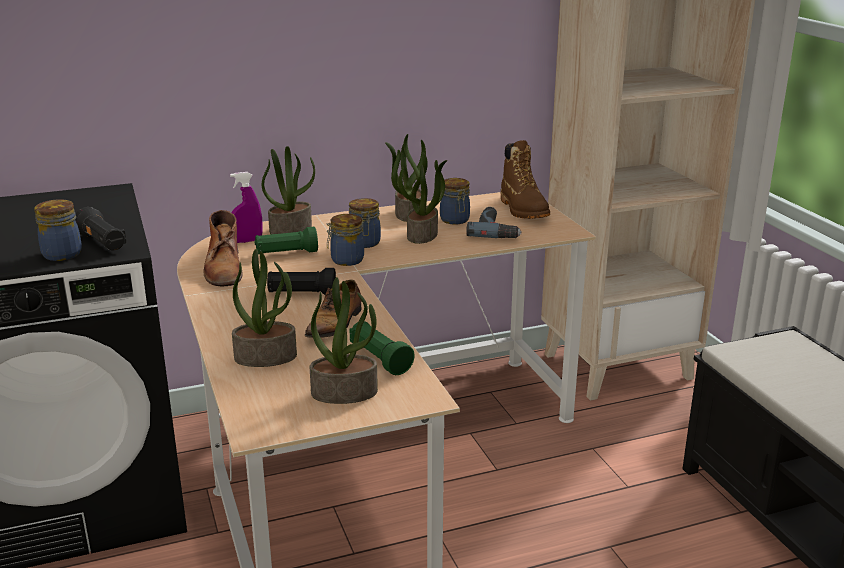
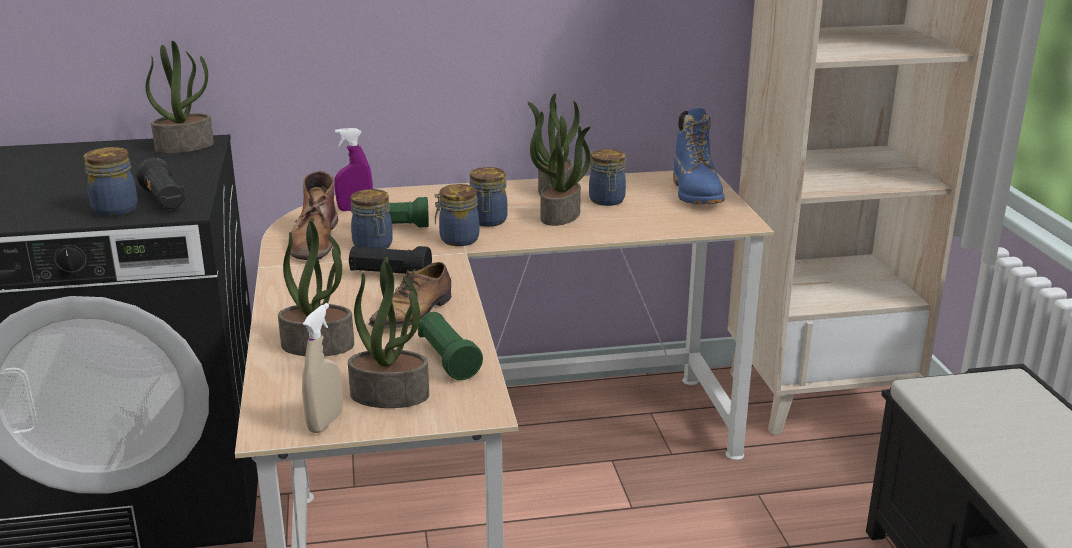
camera: 10 degrees right, 0 degrees up
(277, 270) = (373, 246): none -> jar
(291, 229) = (410, 198): potted plant -> potted plant (185, 146)
(300, 420) = (325, 422): none -> beige spray bottle
(496, 230) = (652, 216): power drill -> none
(523, 210) = (696, 193): brown boot -> blue boot

